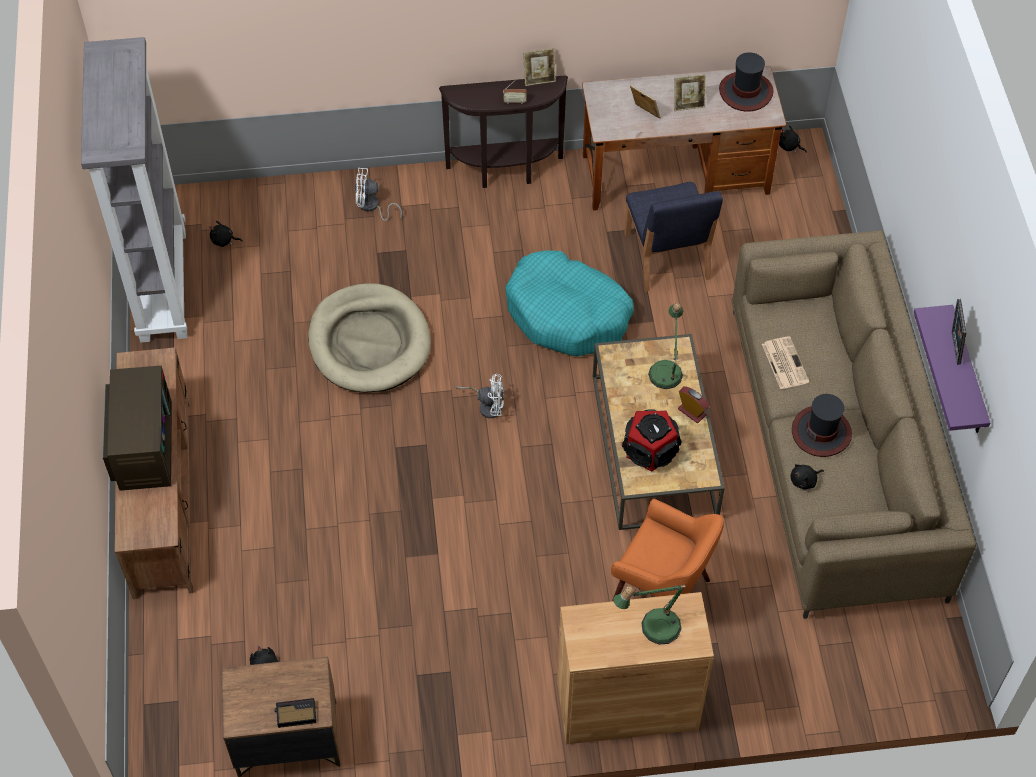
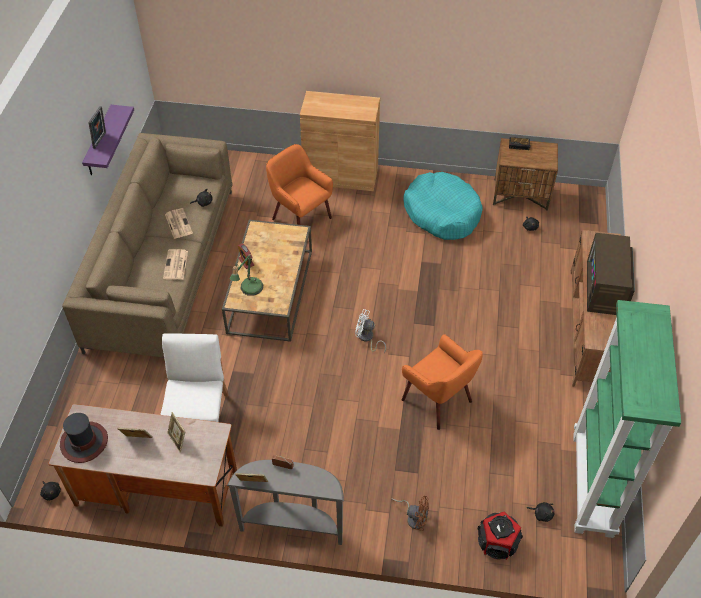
camera: 165 degrees left, 5 degrees down
(162, 284) = (593, 485): grey bookcase -> green bookcase
(369, 342) = (438, 400): beige dog bed -> orange armchair
(371, 207) = (414, 517): white fan -> brown fan
(506, 172) = (293, 525): brown console table -> grey console table
(567, 314) = (290, 389): turquoise dog bed -> turquoise dog bed (442, 213)
(650, 450) = (282, 247): speaker -> speaker (497, 543)
(653, 627) = (330, 105): table lamp -> none
(666, 257) = (199, 417): blue chair -> white chair
(821, 432) = (178, 223): hat -> newspaper

